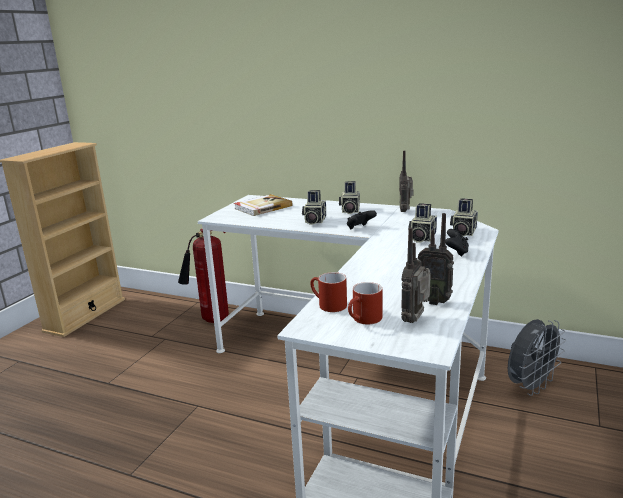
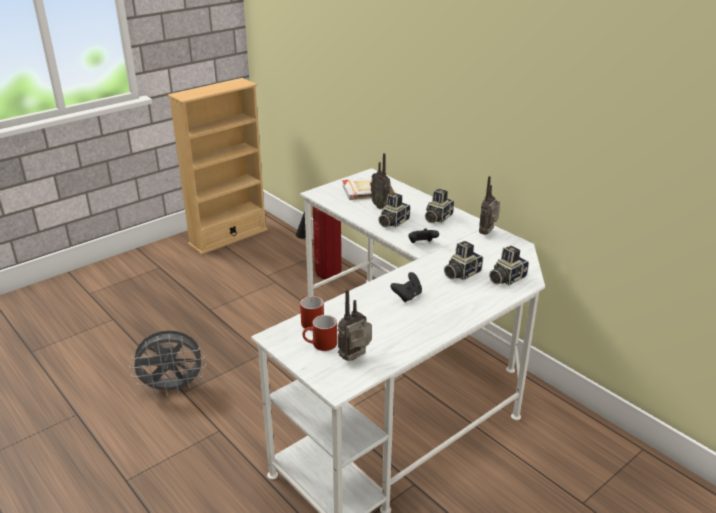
camera: 25 degrees right, 10 degrees up
(432, 301) = (389, 345): radio -> radio (381, 206)
(456, 252) = (470, 301): black game controller -> black game controller (407, 296)
(530, 387) = (555, 443): grey fan -> grey fan (173, 388)

